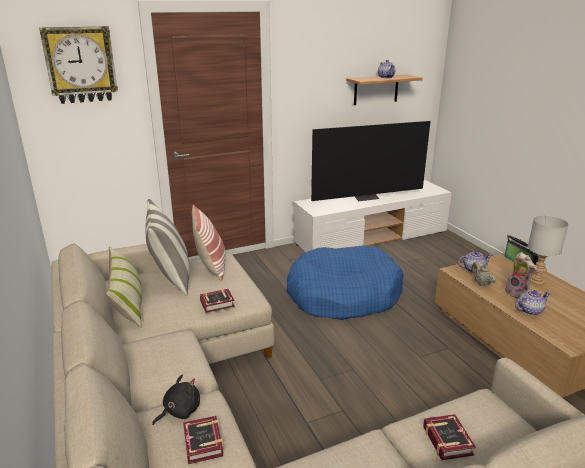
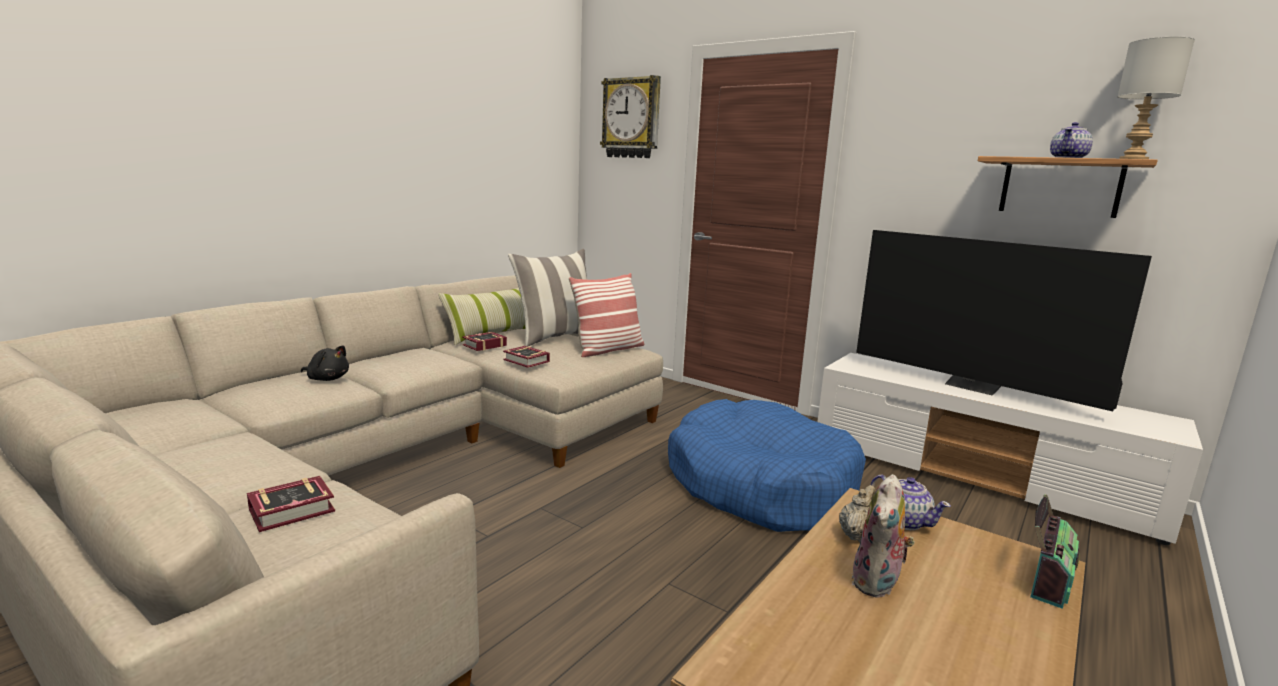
camera: 60 degrees right, 10 degrees down
(202, 445) = (275, 392): book -> book (482, 345)
(529, 310) = (819, 604): teapot -> none
(537, 281) = (988, 612): grey table lamp -> grey table lamp (1134, 160)

